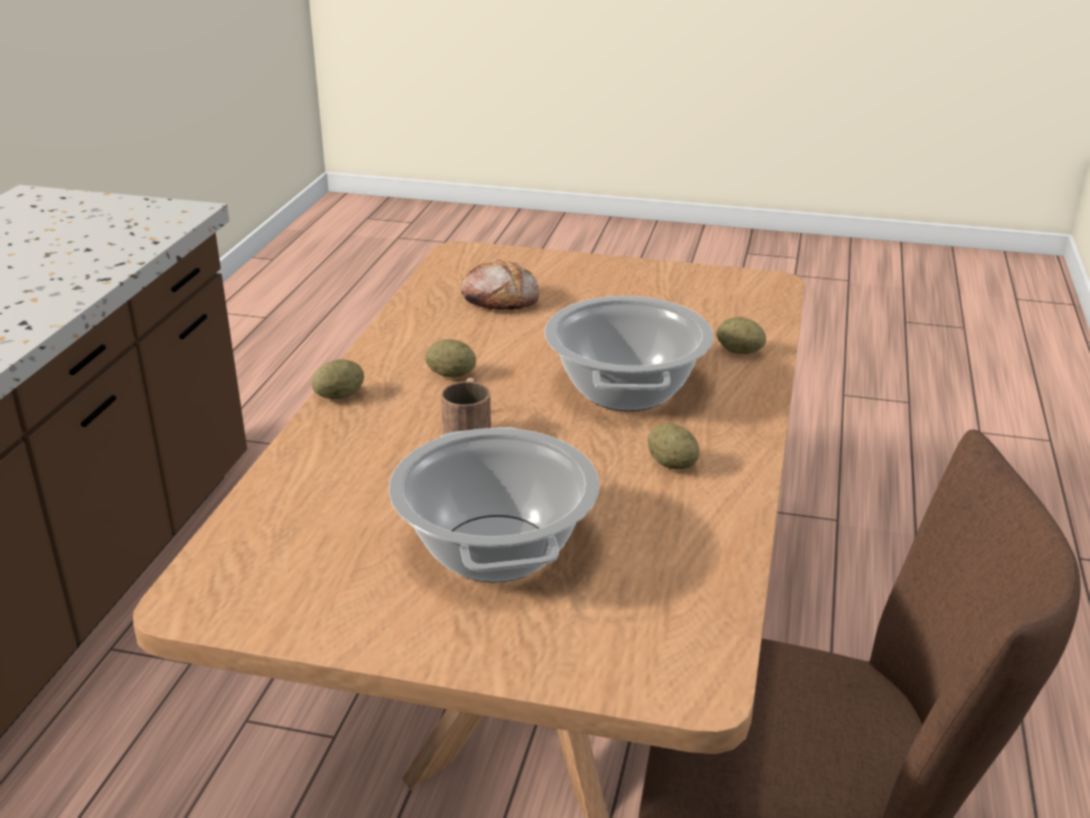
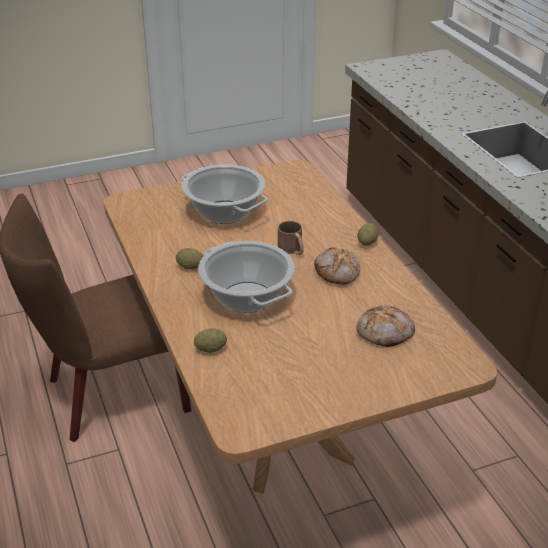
camera: 145 degrees right, 5 degrees up
(451, 375) = (337, 272): potato -> bread

